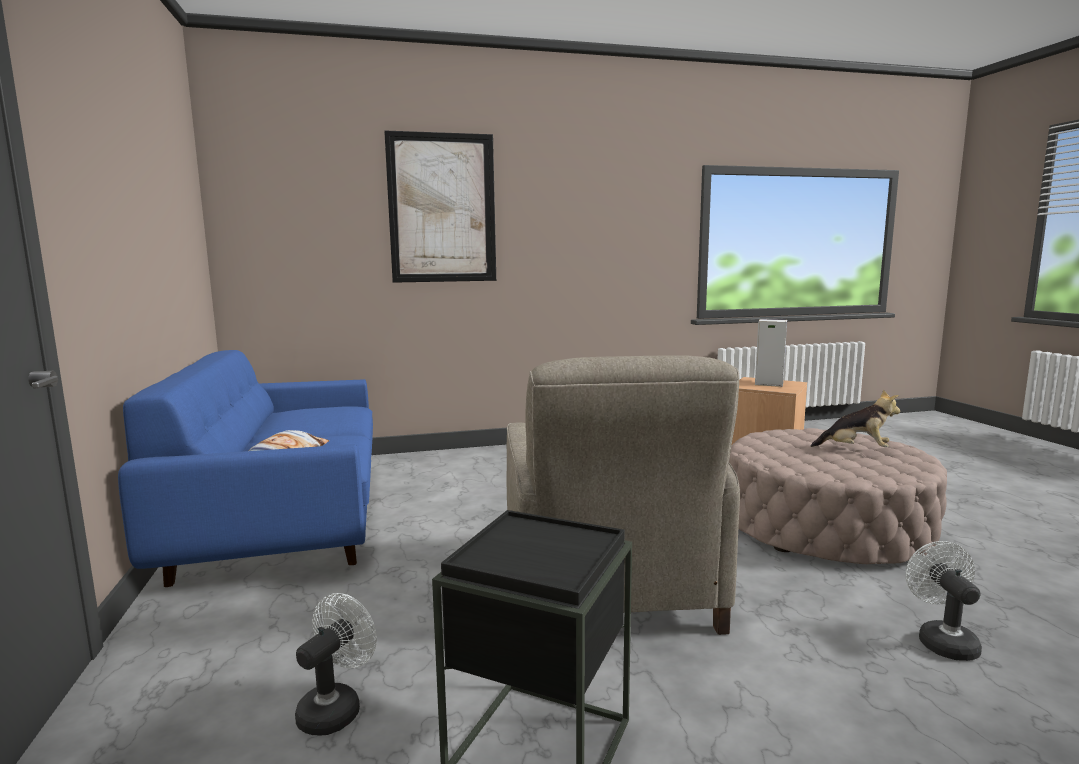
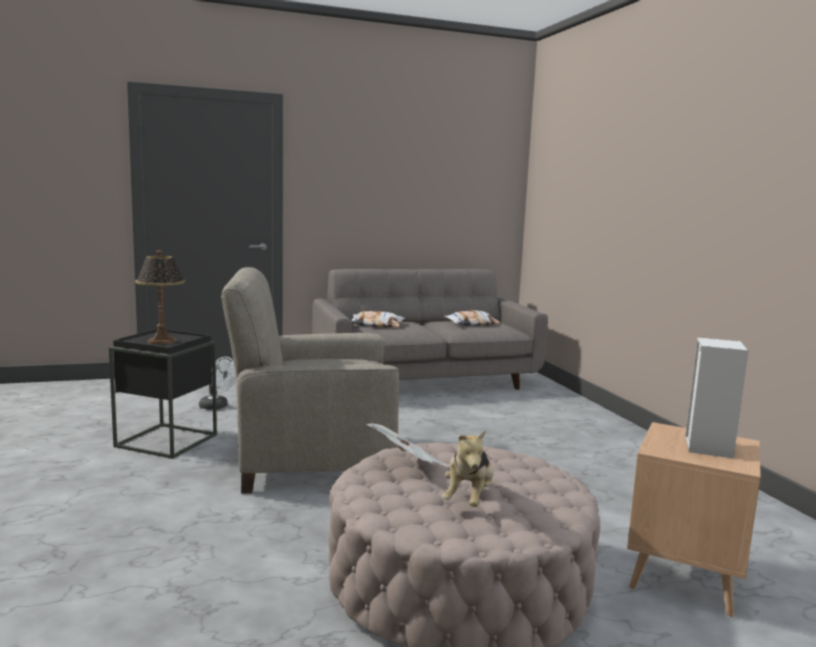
camera: 85 degrees right, 0 degrees up
(285, 518) = (424, 380): blue sofa -> grey sofa
(314, 416) = (472, 324): none -> pillow
(442, 208) = (634, 164): picture -> none
(558, 547) = (162, 341): none -> table lamp
(814, 462) = (407, 465): none -> newspaper
(942, 640) = (195, 581): white fan -> none

